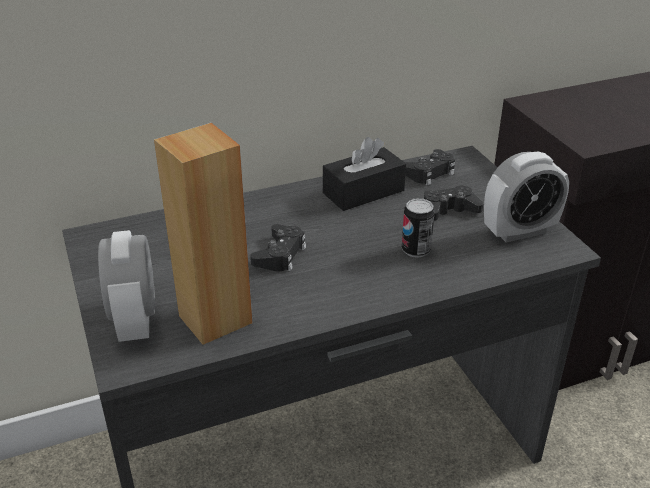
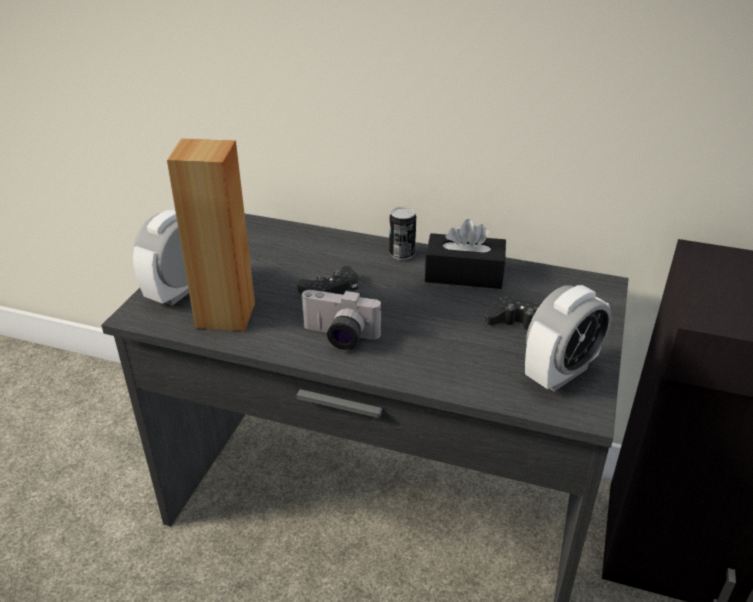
camera: 40 degrees right, 0 degrees up
(338, 286) = (338, 337): none -> camera
(416, 250) = (440, 341): can -> can (402, 254)
(429, 172) = (547, 283): black game controller -> none
(519, 231) = (560, 373): alarm clock -> alarm clock turned 60 degrees counterclockwise

